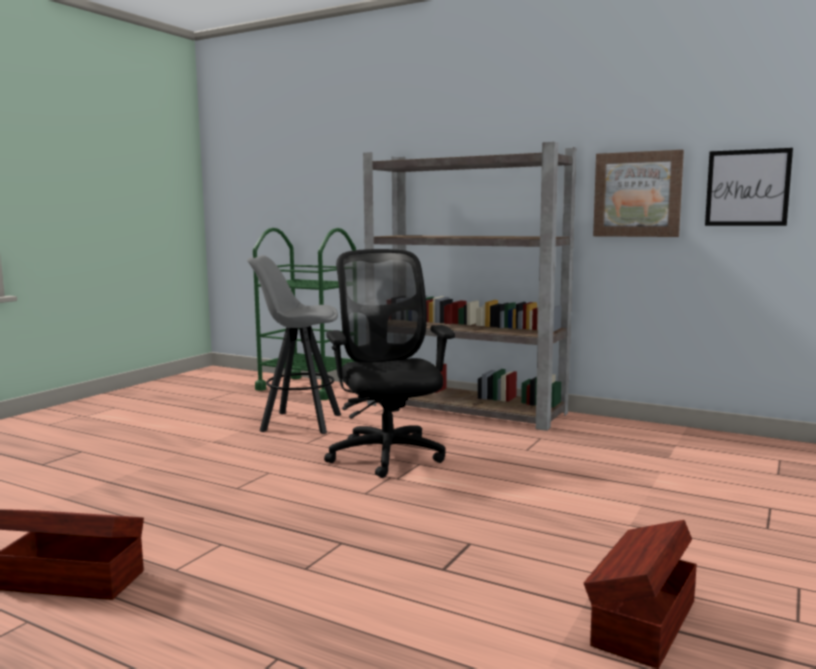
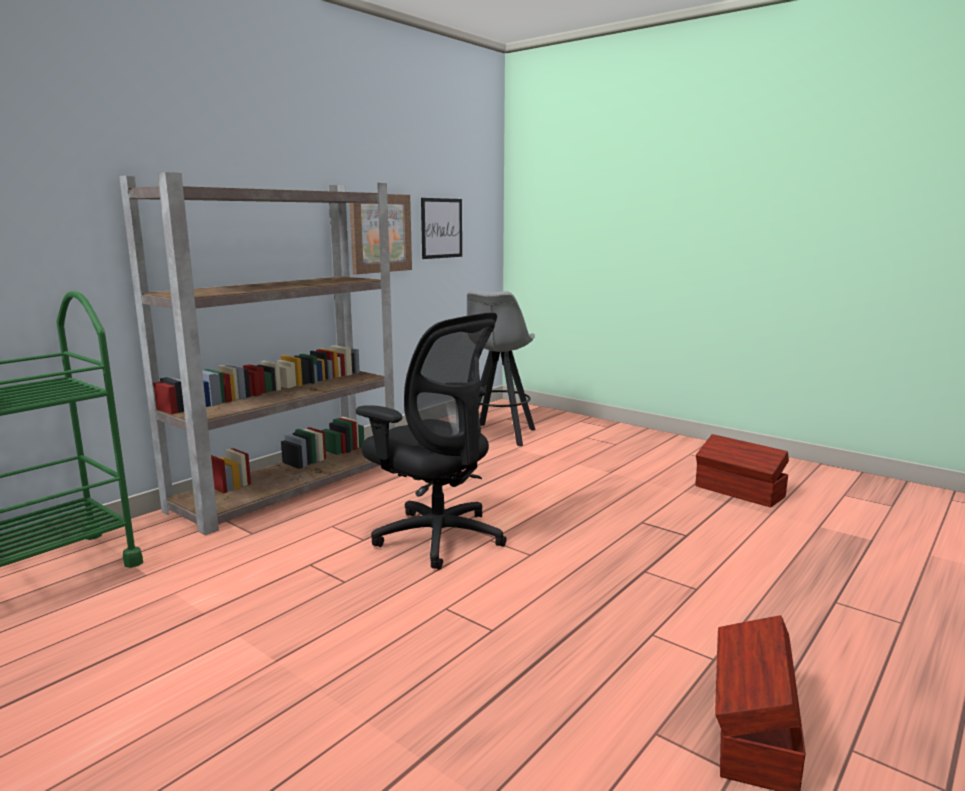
camera: 80 degrees left, 5 degrees up
(299, 422) = (243, 586): grey stool -> grey stool (498, 435)
(389, 458) = (432, 536): black office chair -> black office chair turned 135 degrees counterclockwise

